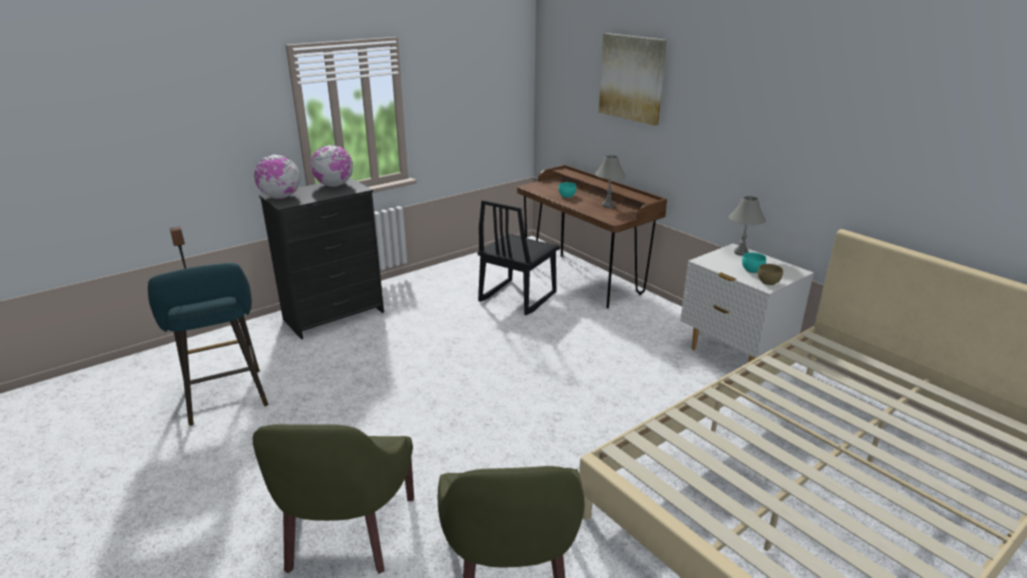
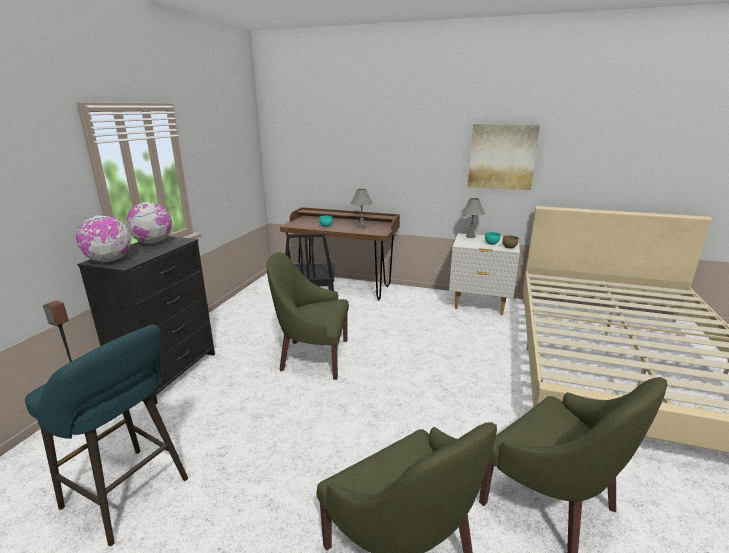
camera: 35 degrees left, 5 degrees down
(463, 346) = (313, 356): none -> green armchair
(632, 78) = (358, 133): picture -> picture (502, 156)

